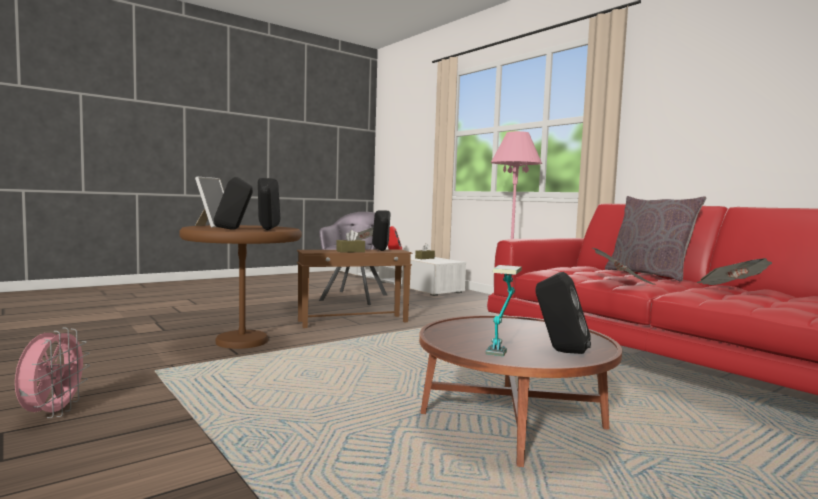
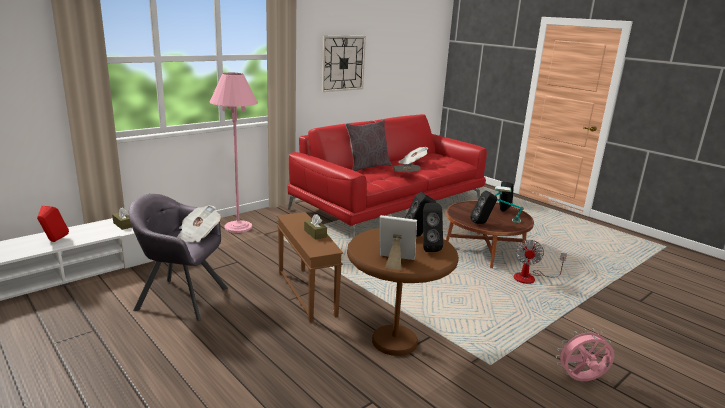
camera: 95 degrees left, 15 degrees up
(377, 445) = (530, 278): none -> fan
(381, 251) = (300, 222): black speaker -> black speaker (482, 223)
(735, 115) = (343, 63): none -> wall clock

